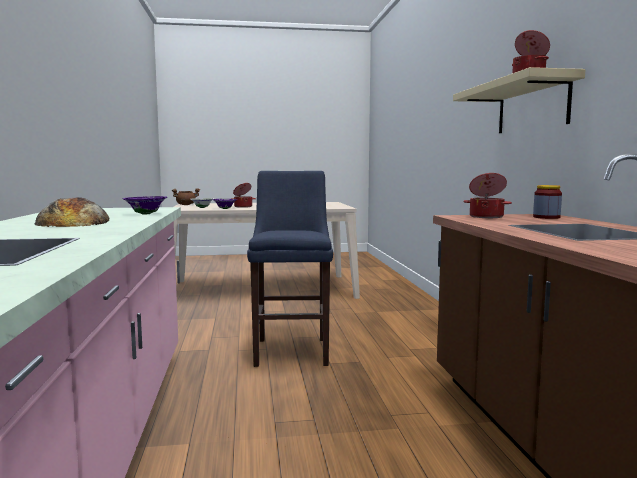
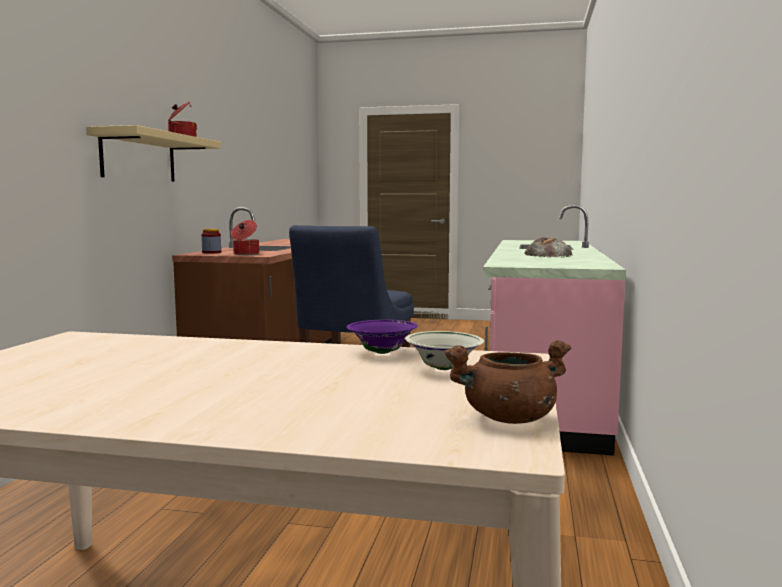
camera: 160 degrees left, 0 degrees up
(146, 214) = (507, 258): purple bowl -> none
(243, 206) = (308, 367): cooking pot -> none

